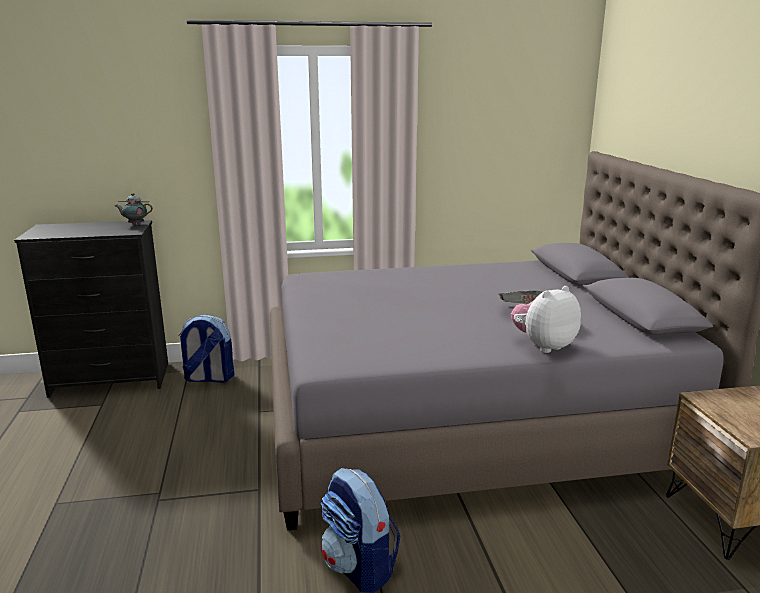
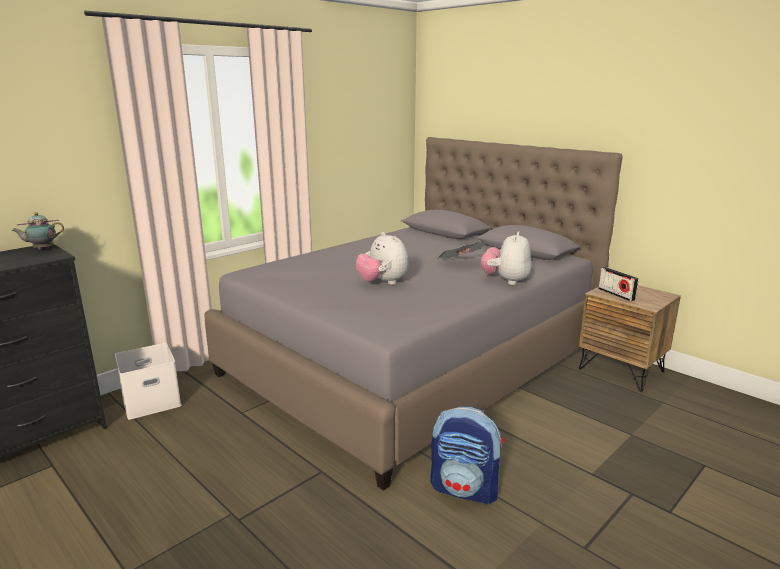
camera: 35 degrees left, 0 degrees up
(208, 378) = (150, 402): backpack -> white storage box
(405, 315) = (382, 283): none -> plush toy
(725, 406) = (616, 294): none -> radio

